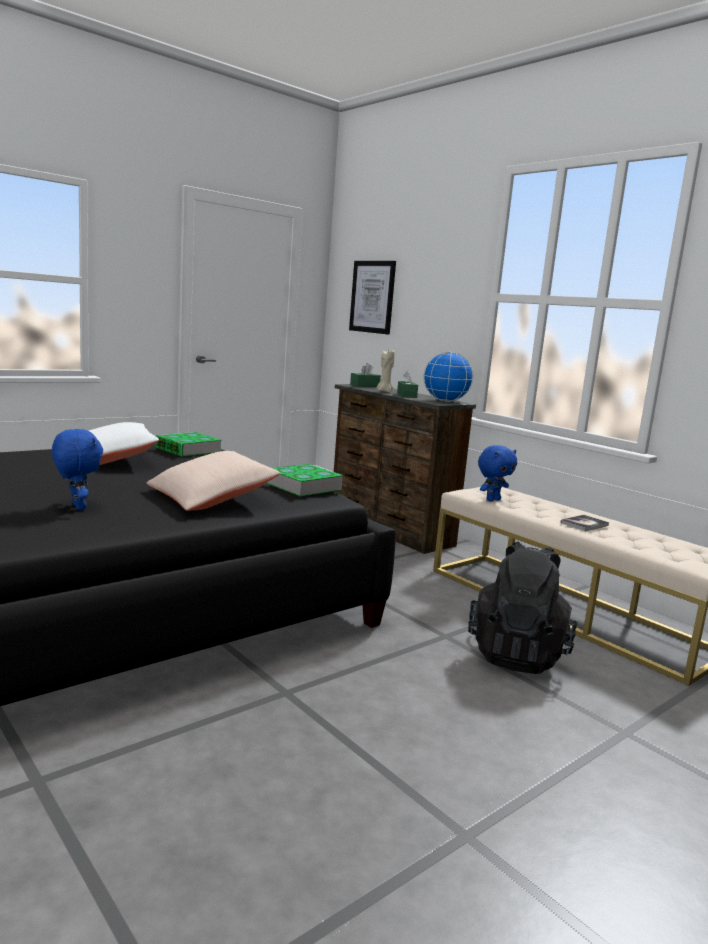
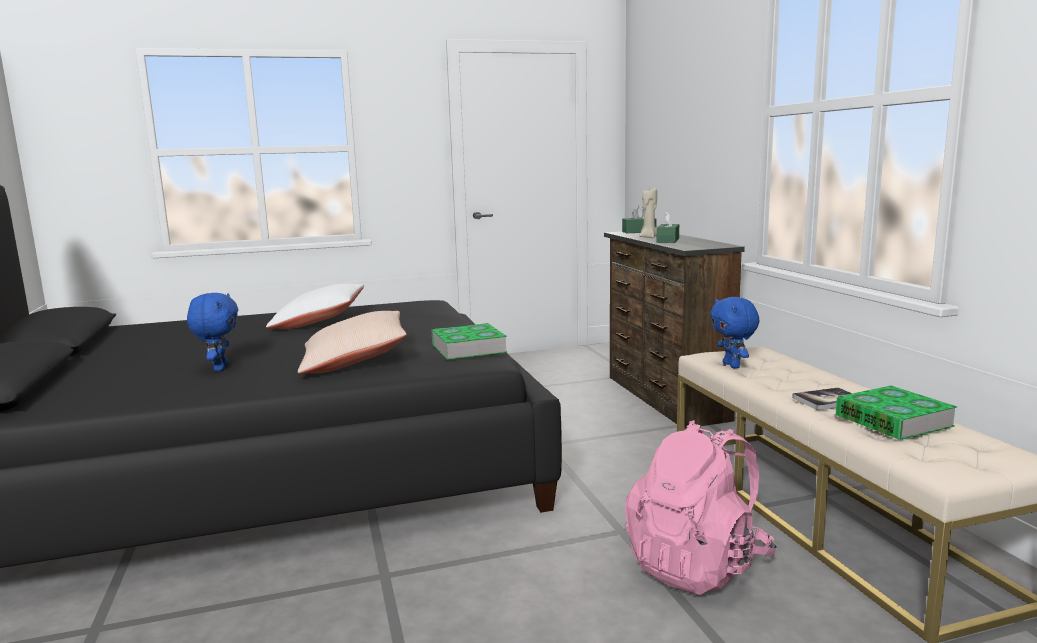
camera: 25 degrees right, 0 degrees up
(188, 449) = (411, 309): book -> book (893, 420)
(372, 297) = (660, 129): picture -> none
(445, 401) = (706, 245): globe -> none
(492, 500) = (732, 365): blue plush toy -> blue plush toy turned 90 degrees clockwise
(517, 654) = (697, 565): black backpack -> pink backpack

